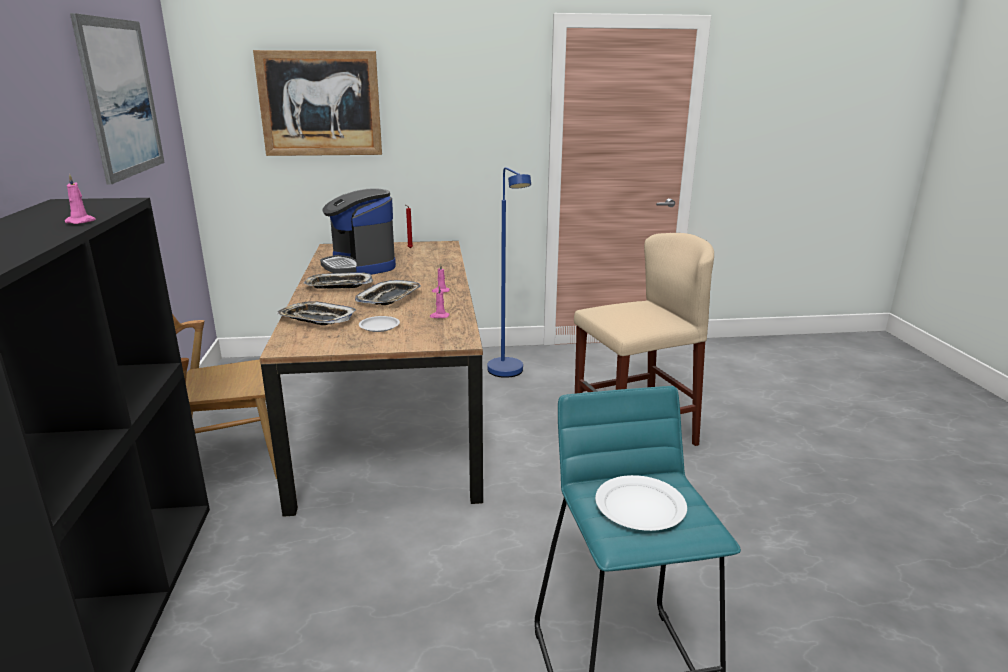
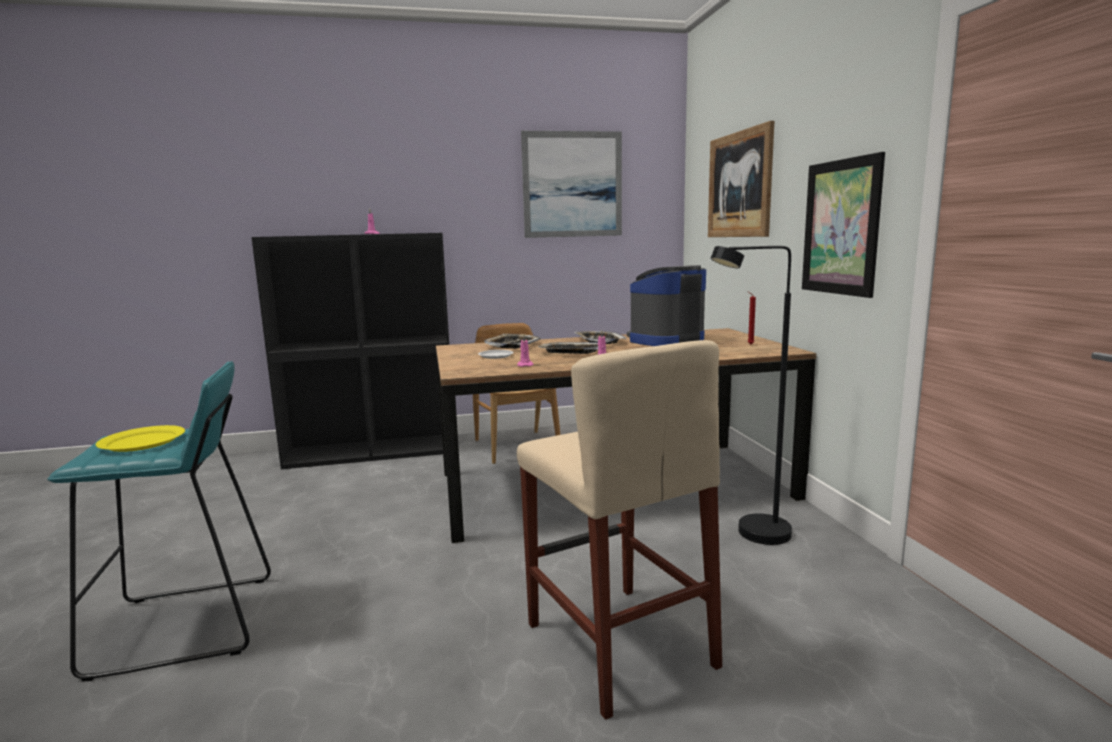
camera: 85 degrees right, 10 degrees down
(477, 147) = (840, 227): none -> picture
(508, 374) = (752, 535): blue floor lamp -> black floor lamp
(639, 506) = (143, 441): white plate -> yellow plate

